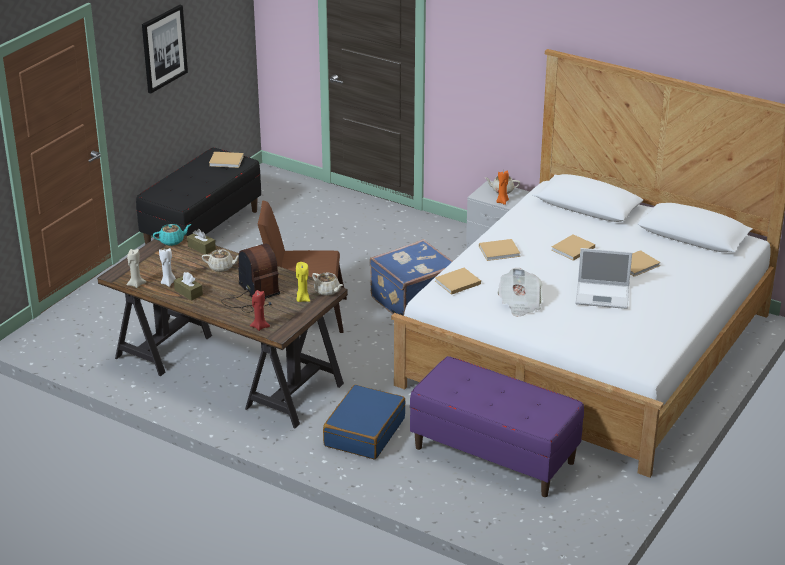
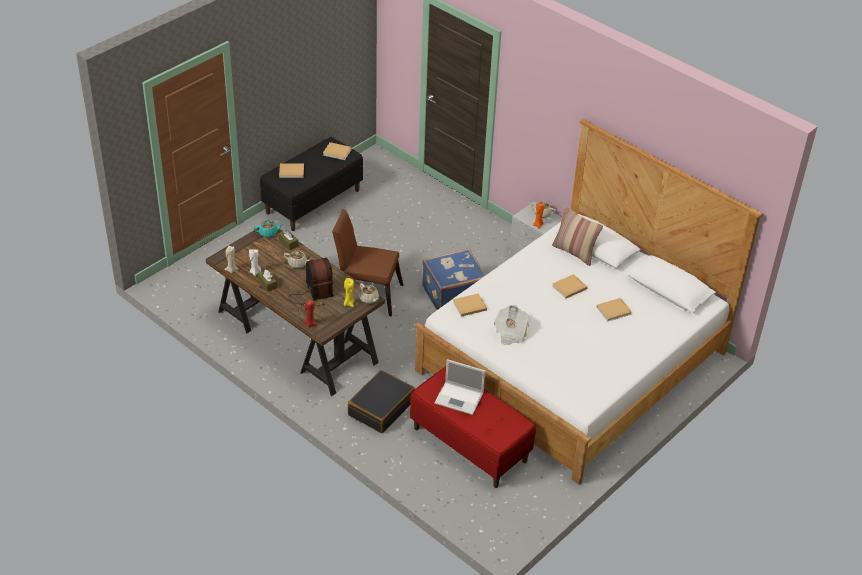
camera: 10 degrees right, 10 degrees up
(164, 48) = (292, 68): picture -> none
(364, 432) = (381, 408): blue suitcase -> black suitcase
(494, 455) = (470, 444): purple bench -> red bench
(500, 251) = (513, 280): beige book -> beige book (292, 171)
(563, 215) = (574, 252): none -> pillow
(603, 295) = (577, 336): laptop -> laptop (460, 398)

